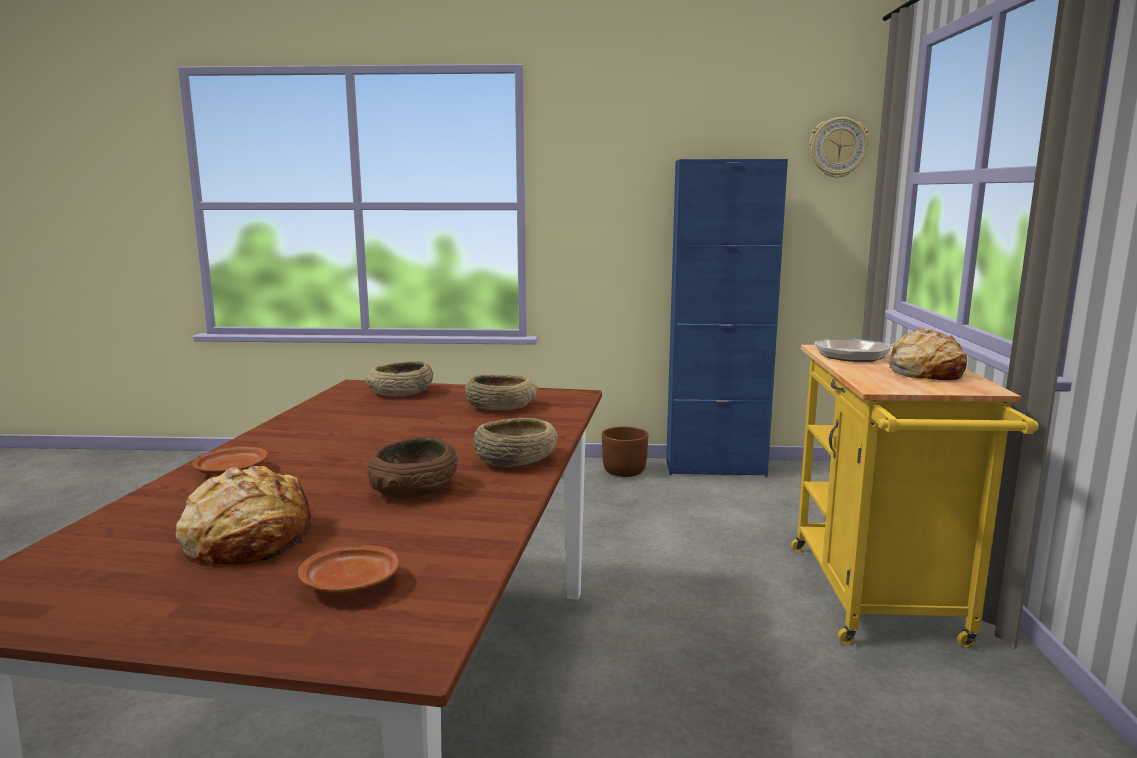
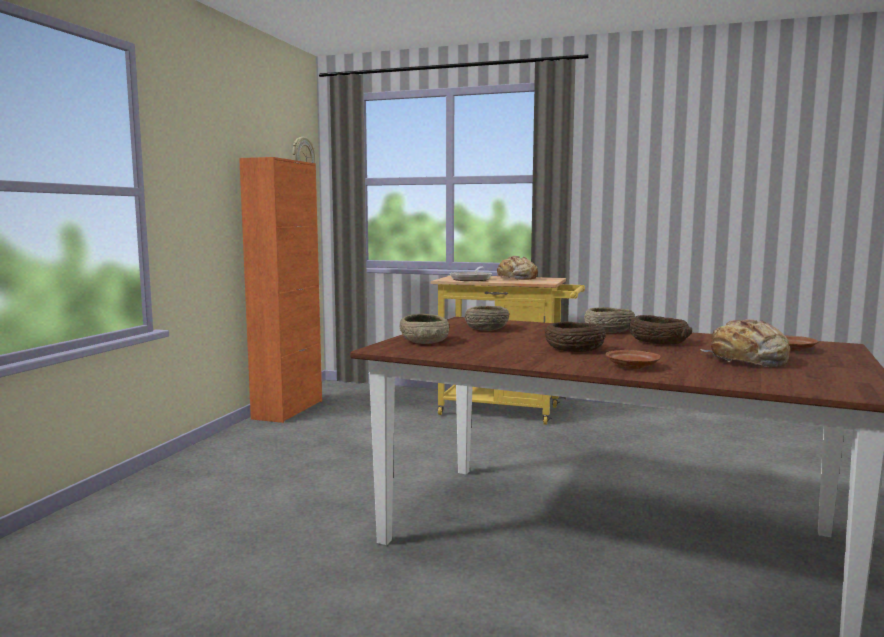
camera: 75 degrees left, 5 degrees down
(351, 446) = (573, 349): none -> brown bowl
(624, 472) = (256, 433): brown planter -> none
(715, 468) = (288, 410): blue cabinet -> orange cabinet

